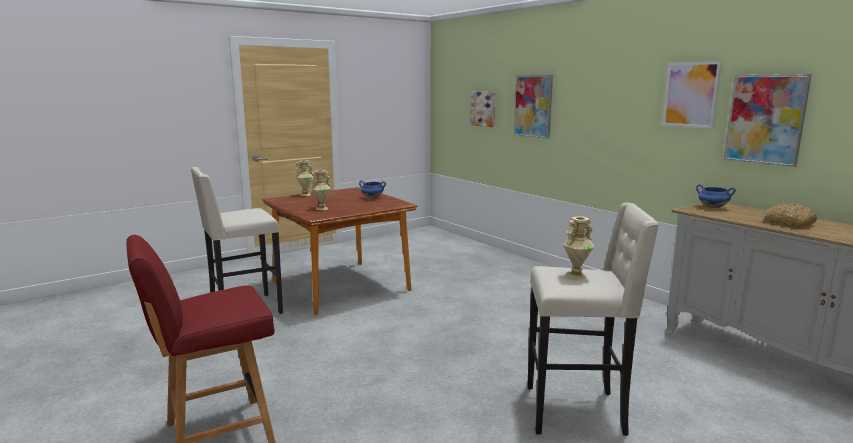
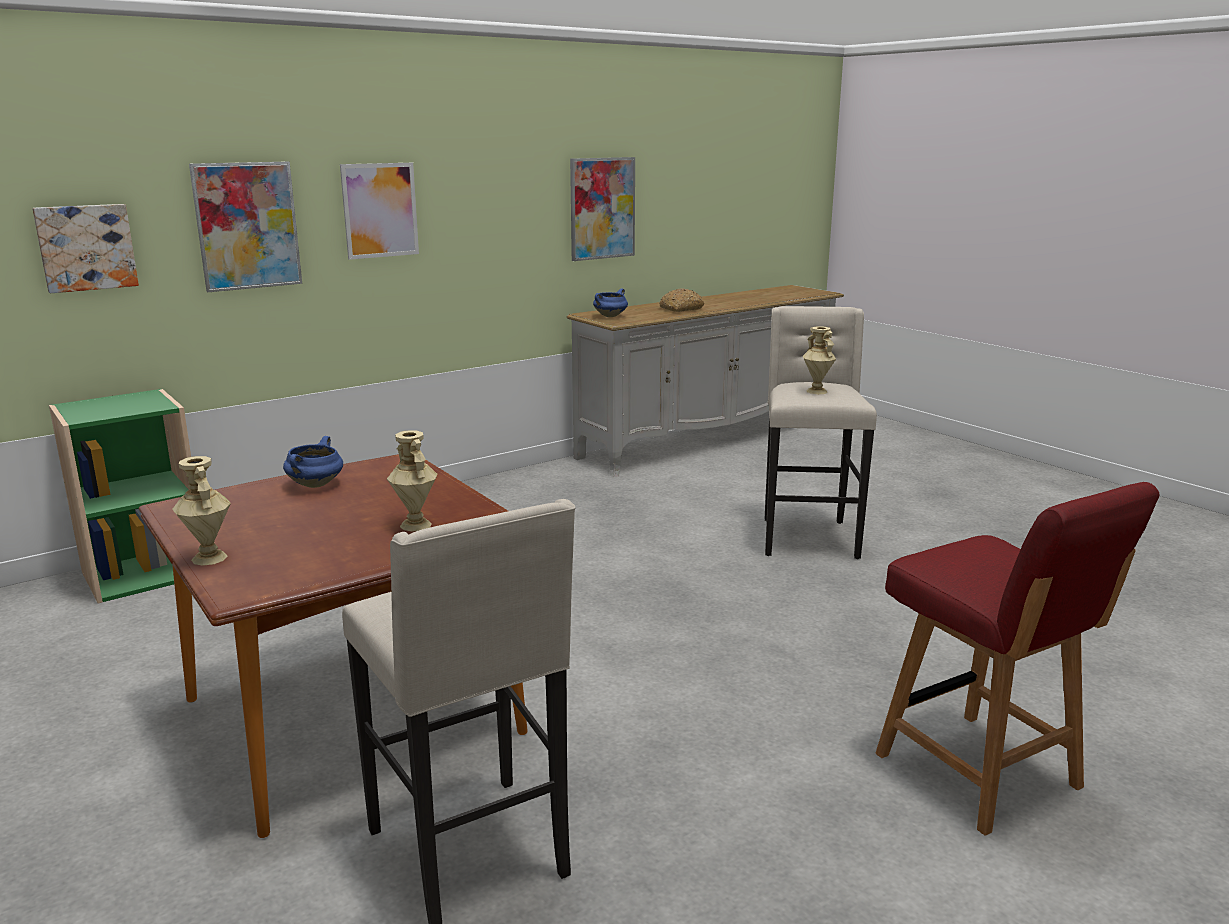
camera: 90 degrees left, 5 degrees up
(463, 245) = (146, 573): none -> green bookcase
(690, 94) = (525, 185): picture -> picture (380, 210)

